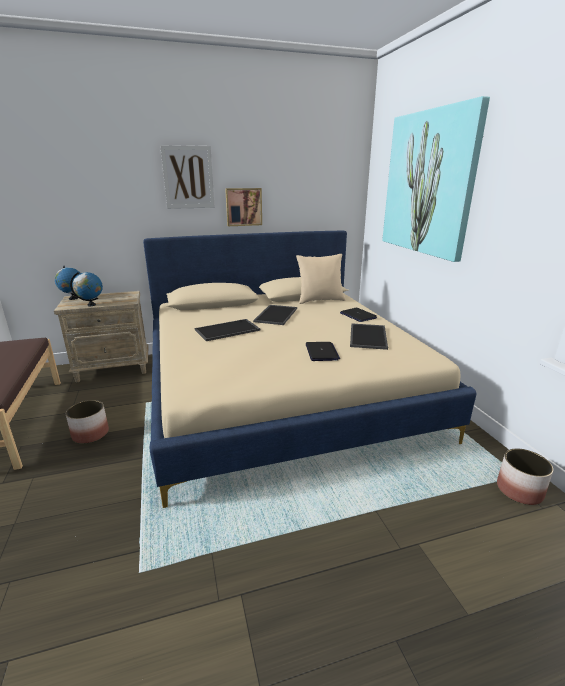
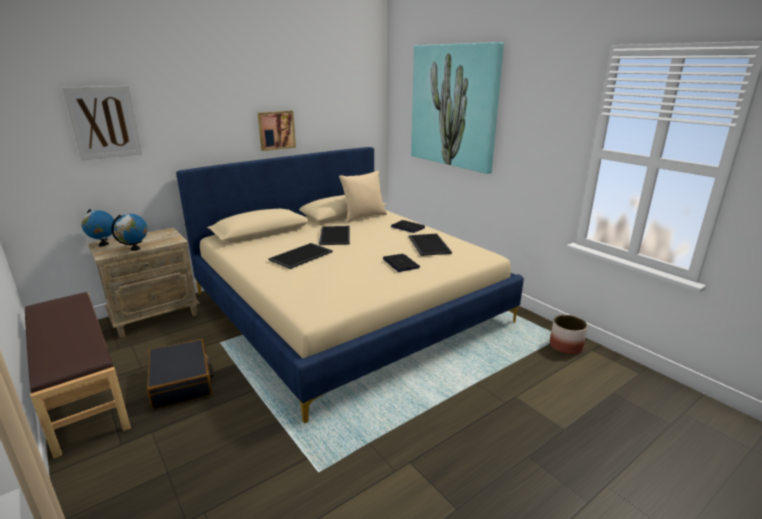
camera: 20 degrees left, 0 degrees up
(90, 434) = (182, 382): planter -> black suitcase
(188, 177) = (220, 103): picture -> picture (104, 122)

